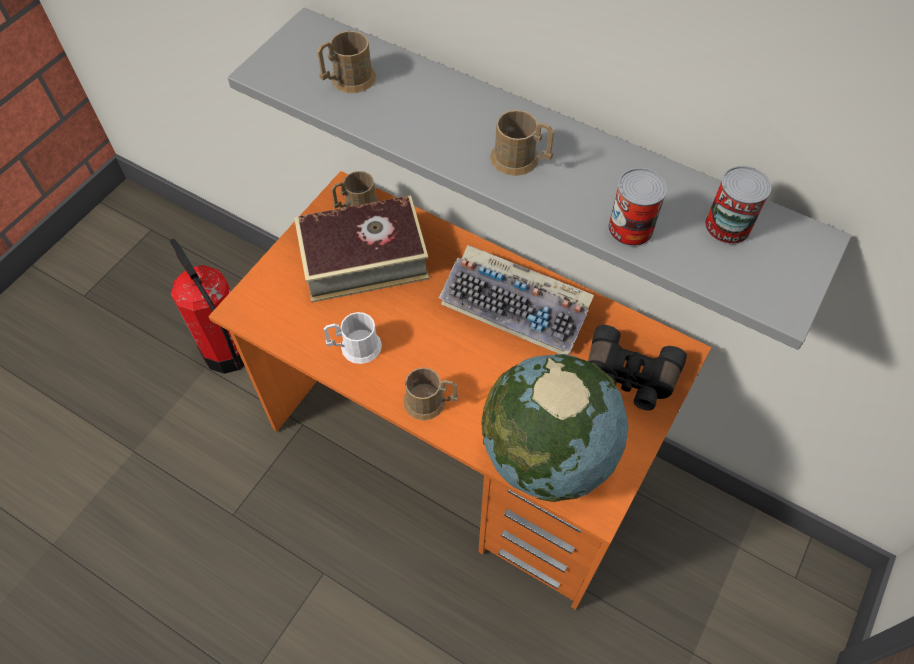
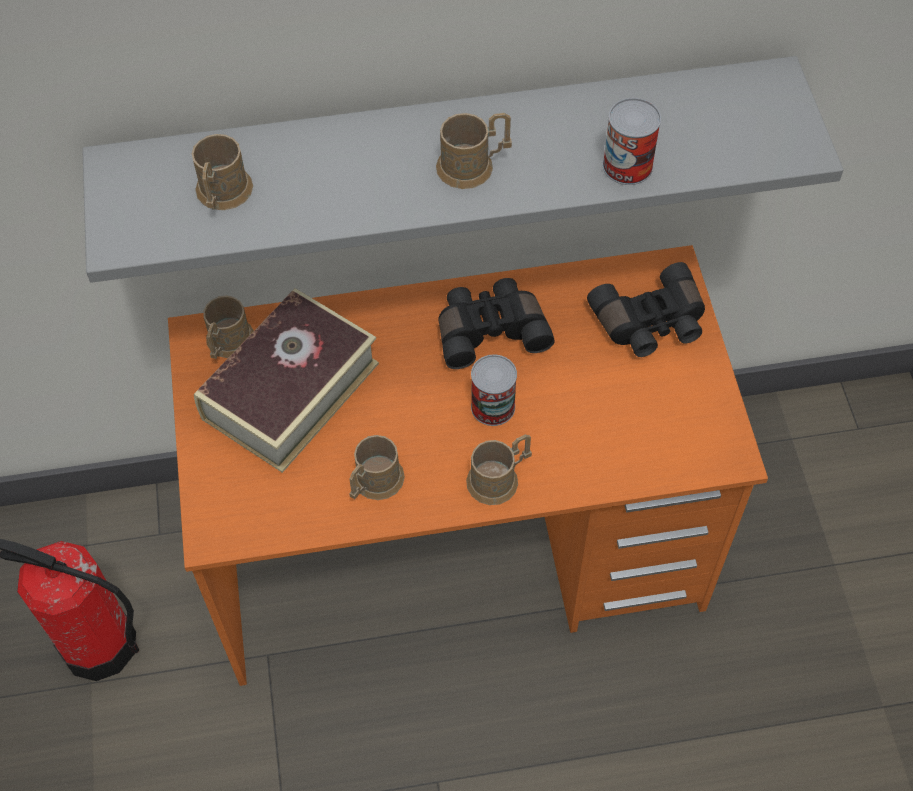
camera: 40 degrees left, 0 degrees up
(355, 347) = (373, 483): white mug -> brown mug
(517, 307) = (490, 330): keyboard -> black binoculars
(547, 455) = (648, 445): globe -> none
(727, 226) = (700, 111): can -> can (493, 406)

